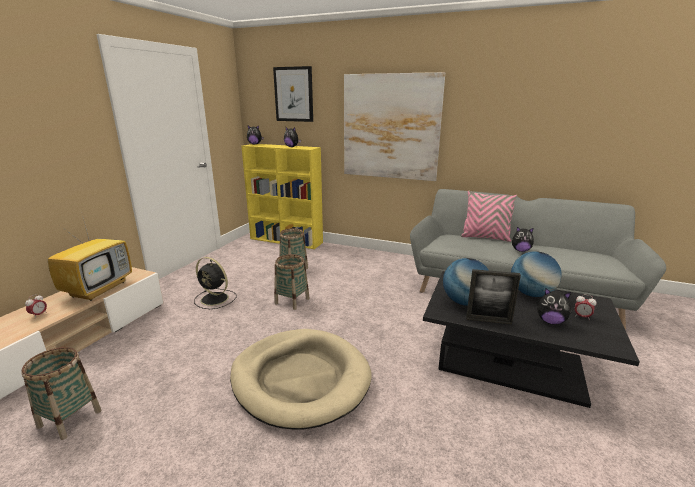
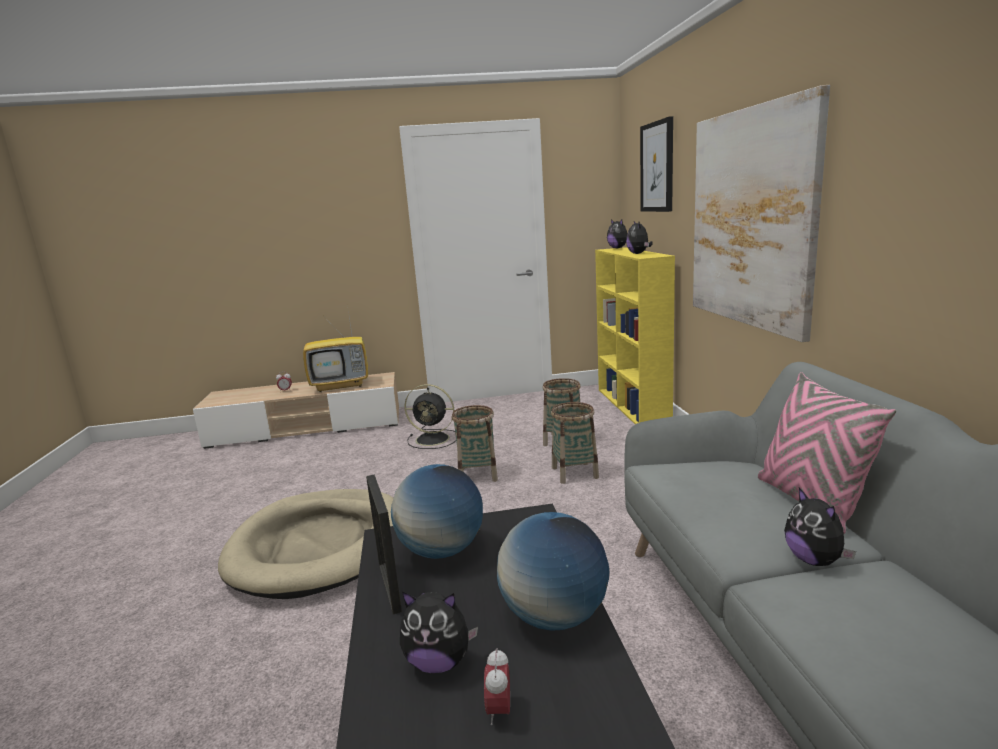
camera: 60 degrees right, 5 degrees down
(70, 418) = (217, 475): basket -> basket (574, 472)
(215, 299) = (434, 439): black fan -> black fan turned 75 degrees counterclockwise
(550, 321) = (439, 662): plush toy -> plush toy turned 75 degrees counterclockwise

